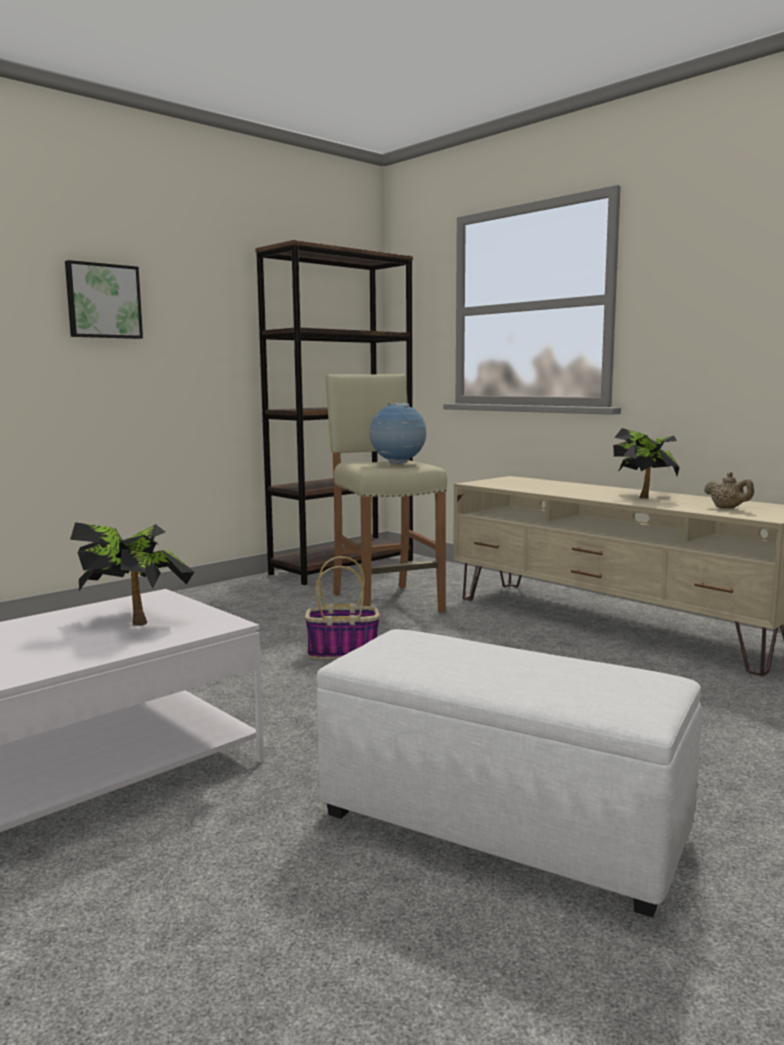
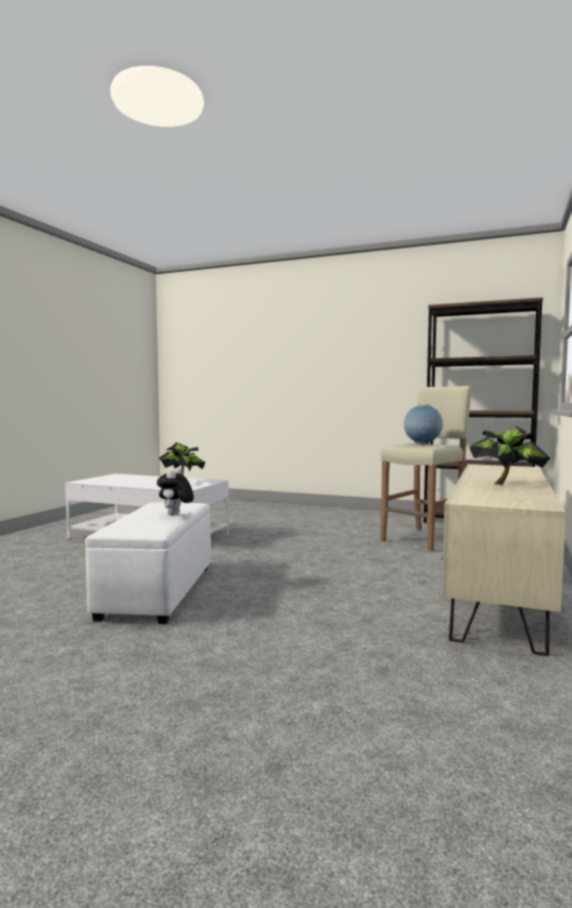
camera: 65 degrees right, 5 degrees down
(103, 301) = (341, 352): picture -> none
(344, 652) = (327, 544): basket -> none
(526, 654) = (175, 515): none -> plush toy
(727, 508) = (492, 495): beige teapot -> none

